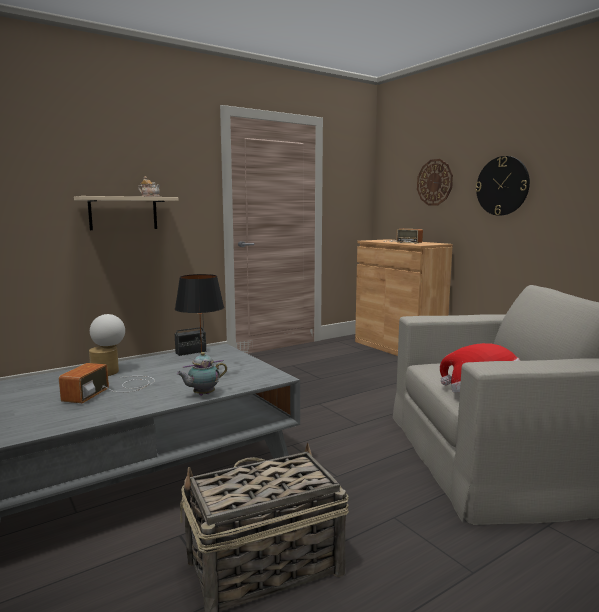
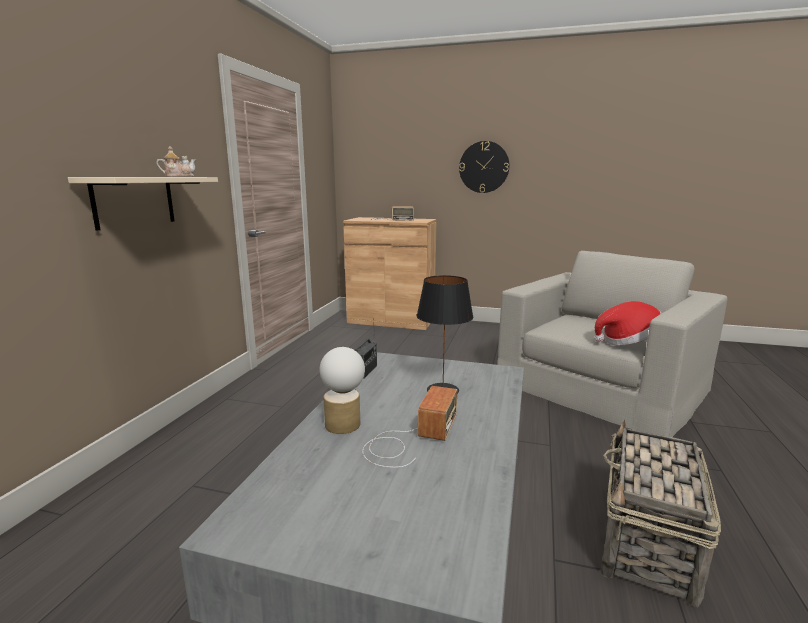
camera: 40 degrees left, 5 degrees up
(114, 389) = (410, 438): radio -> radio turned 135 degrees counterclockwise
(202, 395) = (502, 410): teapot -> none
(434, 182) = (412, 161): wall clock -> none

